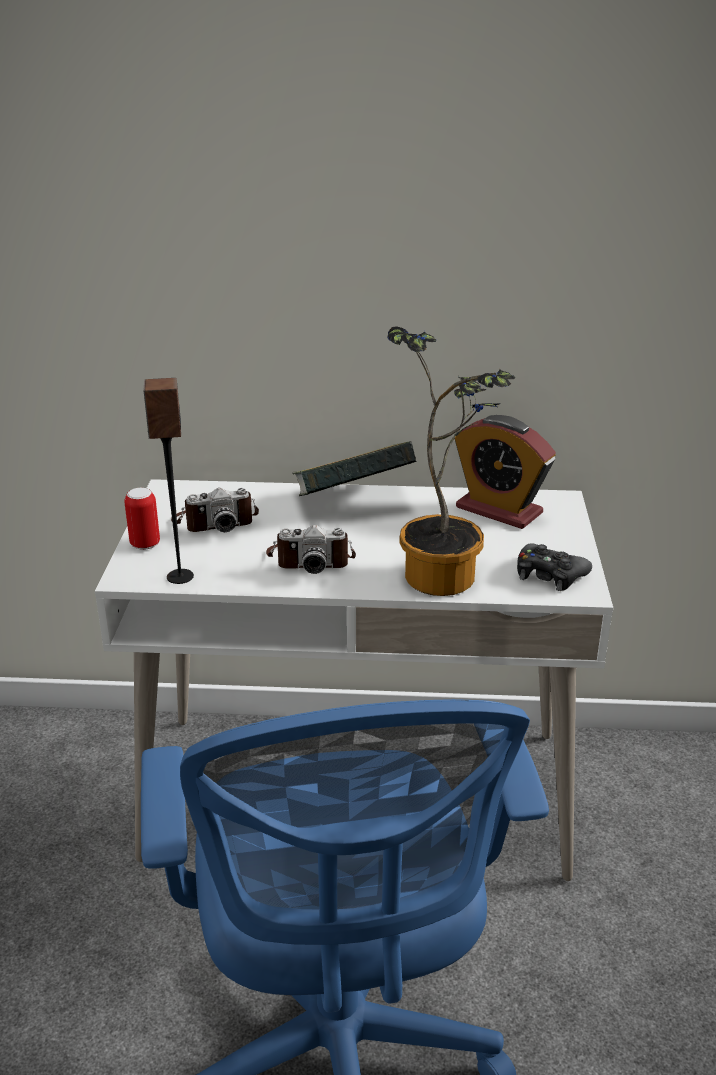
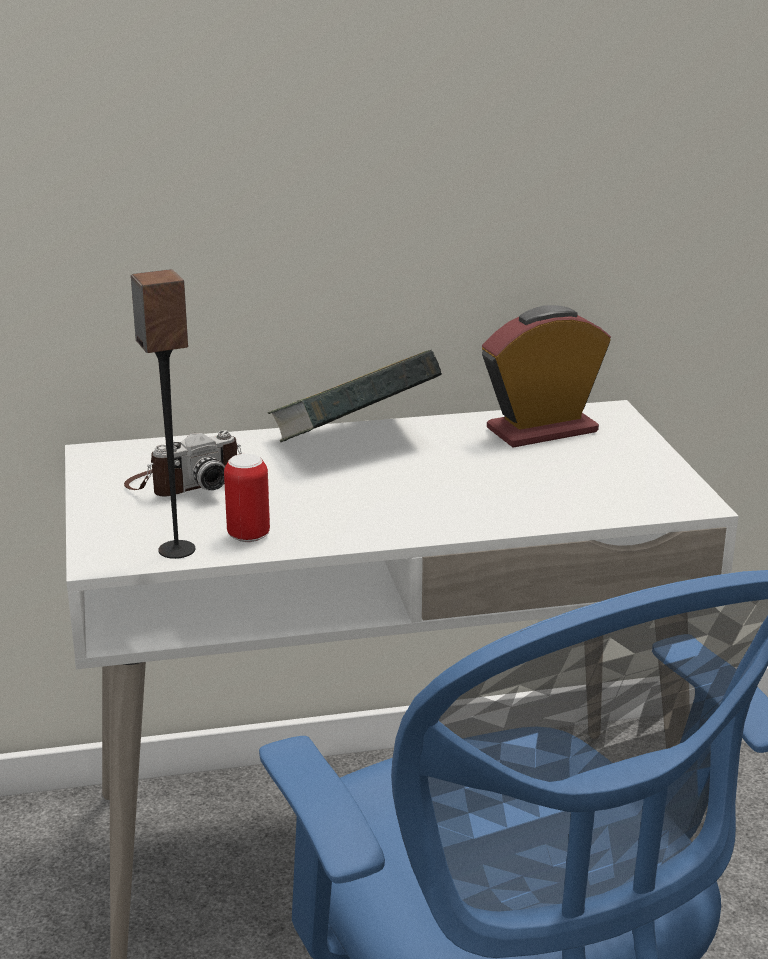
camera: 15 degrees left, 5 degrees down
(145, 544) = (105, 519): can -> can (248, 535)
(310, 559) = (339, 509): camera -> none
(444, 572) = (517, 503): potted plant -> none
(499, 510) = (542, 430): alarm clock -> alarm clock turned 135 degrees clockwise
(549, 575) = (644, 491): black game controller -> none

